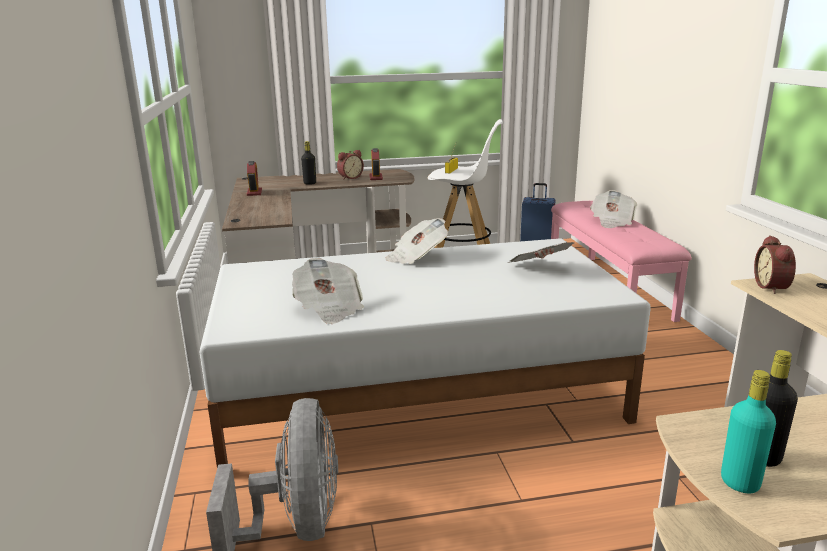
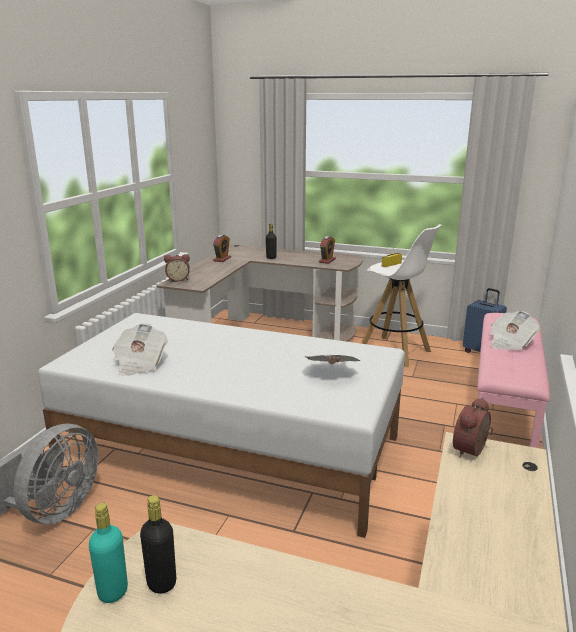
camera: 30 degrees right, 0 degrees up
(350, 177) = (307, 257): alarm clock -> alarm clock (178, 279)
(416, 257) = (259, 338): newspaper -> none

